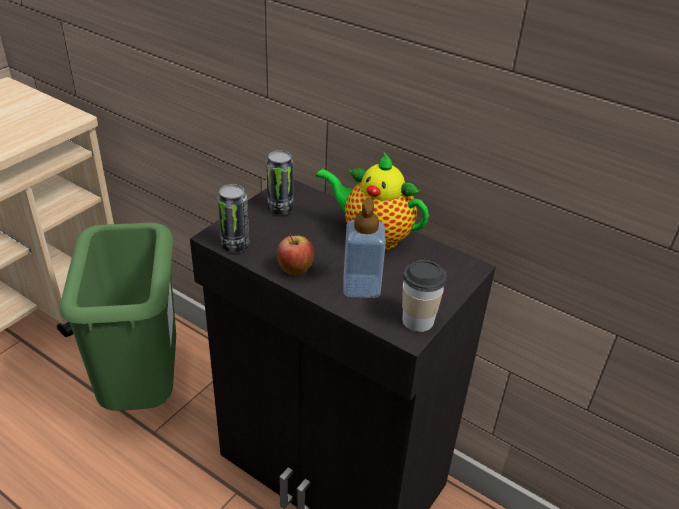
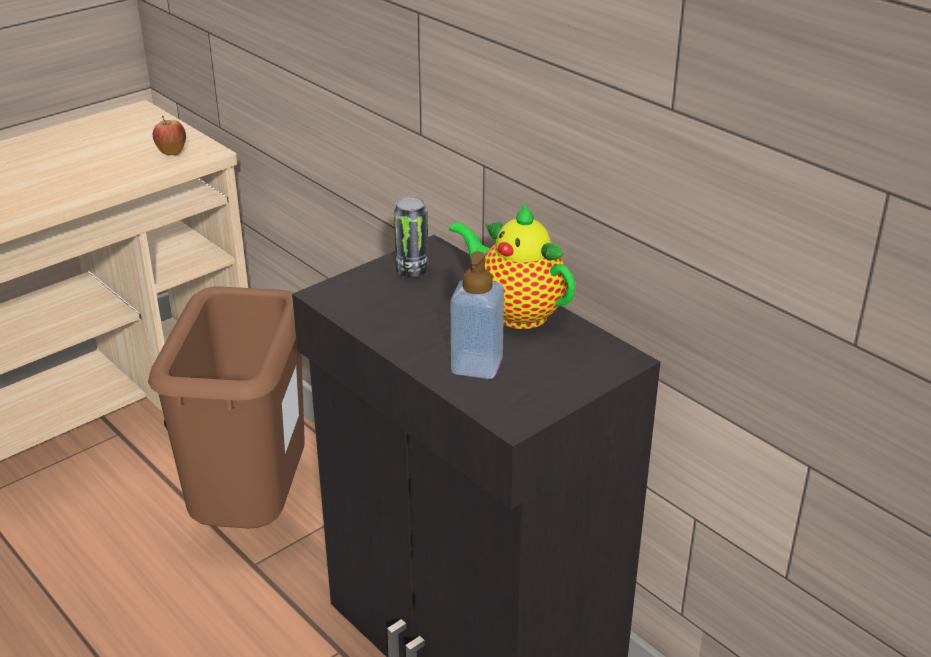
camera: 15 degrees right, 5 degrees down
(142, 389) = (251, 512): green trash can -> brown trash can
(235, 245) = (342, 306): can -> none
(295, 271) = (403, 340): apple -> apple (172, 153)
(418, 321) = (531, 409): cup -> none

